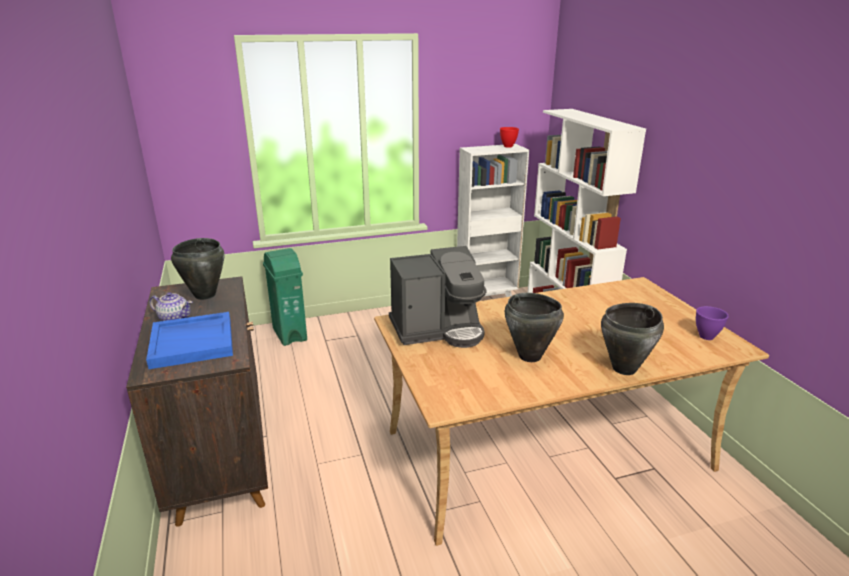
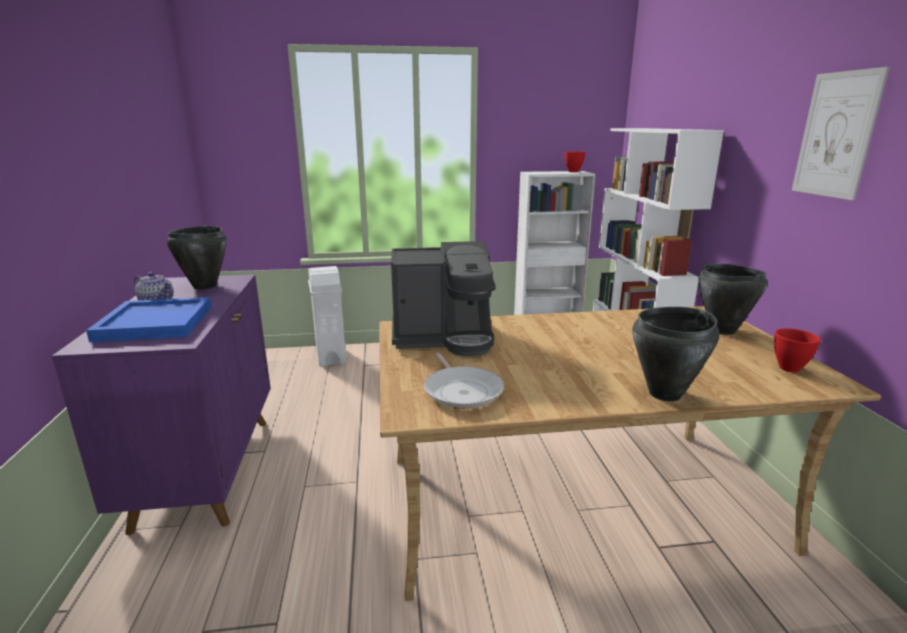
camera: 10 degrees right, 5 degrees down
(221, 459) = (207, 469): brown cabinet -> purple cabinet
(290, 334) = (331, 357): green trash can -> white trash can
(474, 381) = (462, 390): none -> frying pan
(529, 356) = (543, 371): black cooking pot -> black cooking pot (722, 330)
(706, 336) = (788, 368): purple bowl -> red bowl
(736, 153) = (836, 135): none -> picture

